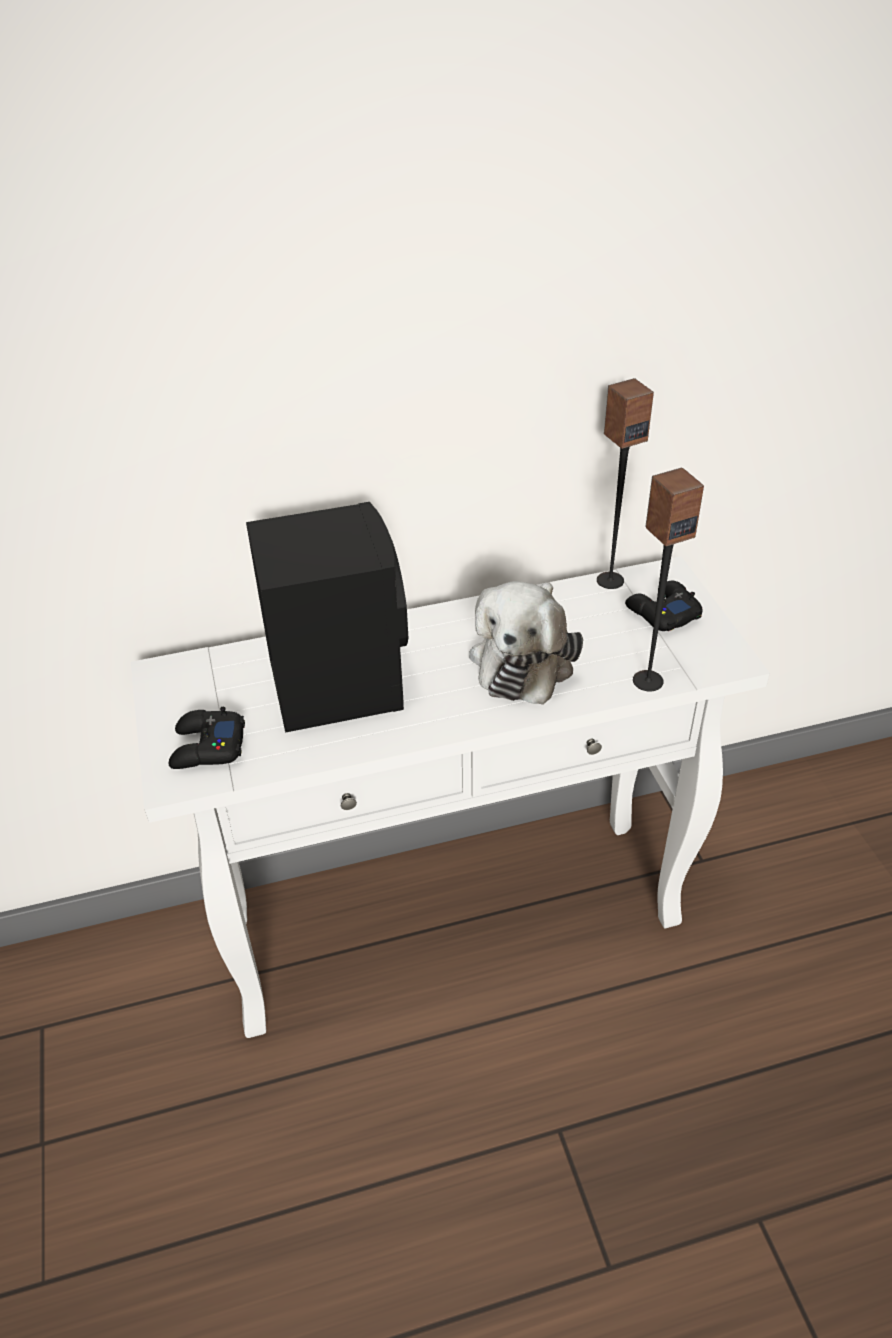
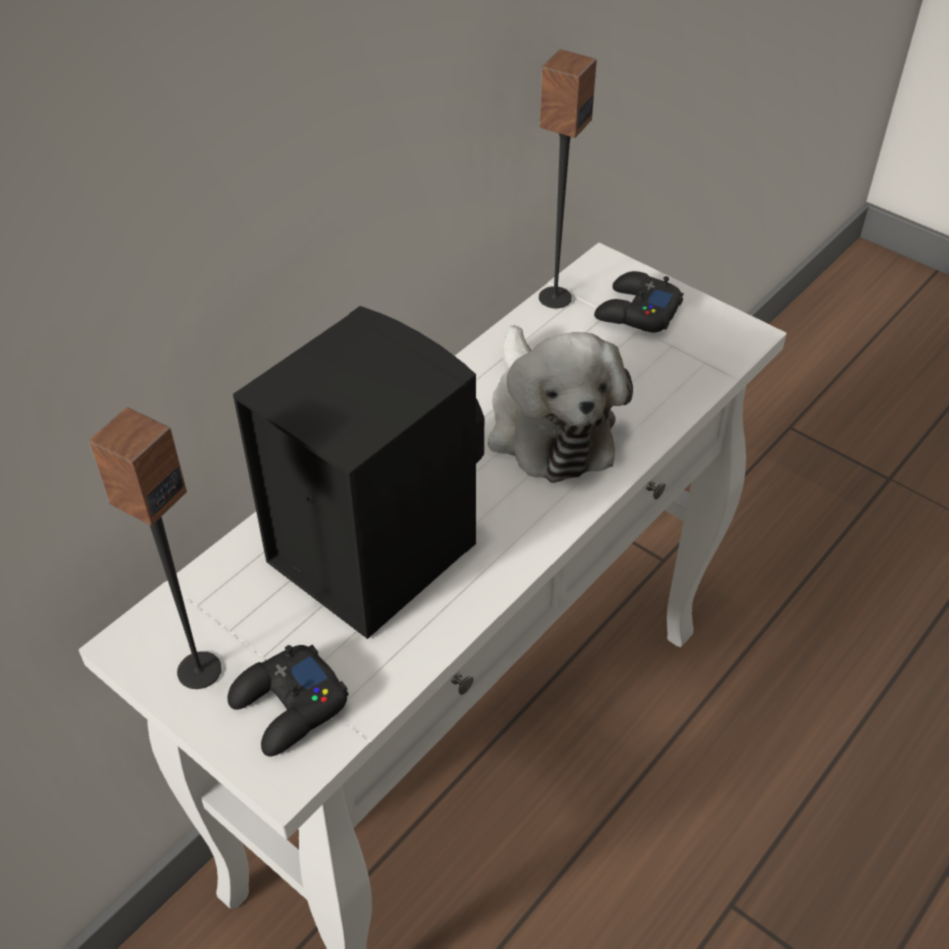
camera: 35 degrees left, 5 degrees up
(647, 680) = (687, 392): speaker -> speaker (198, 670)

